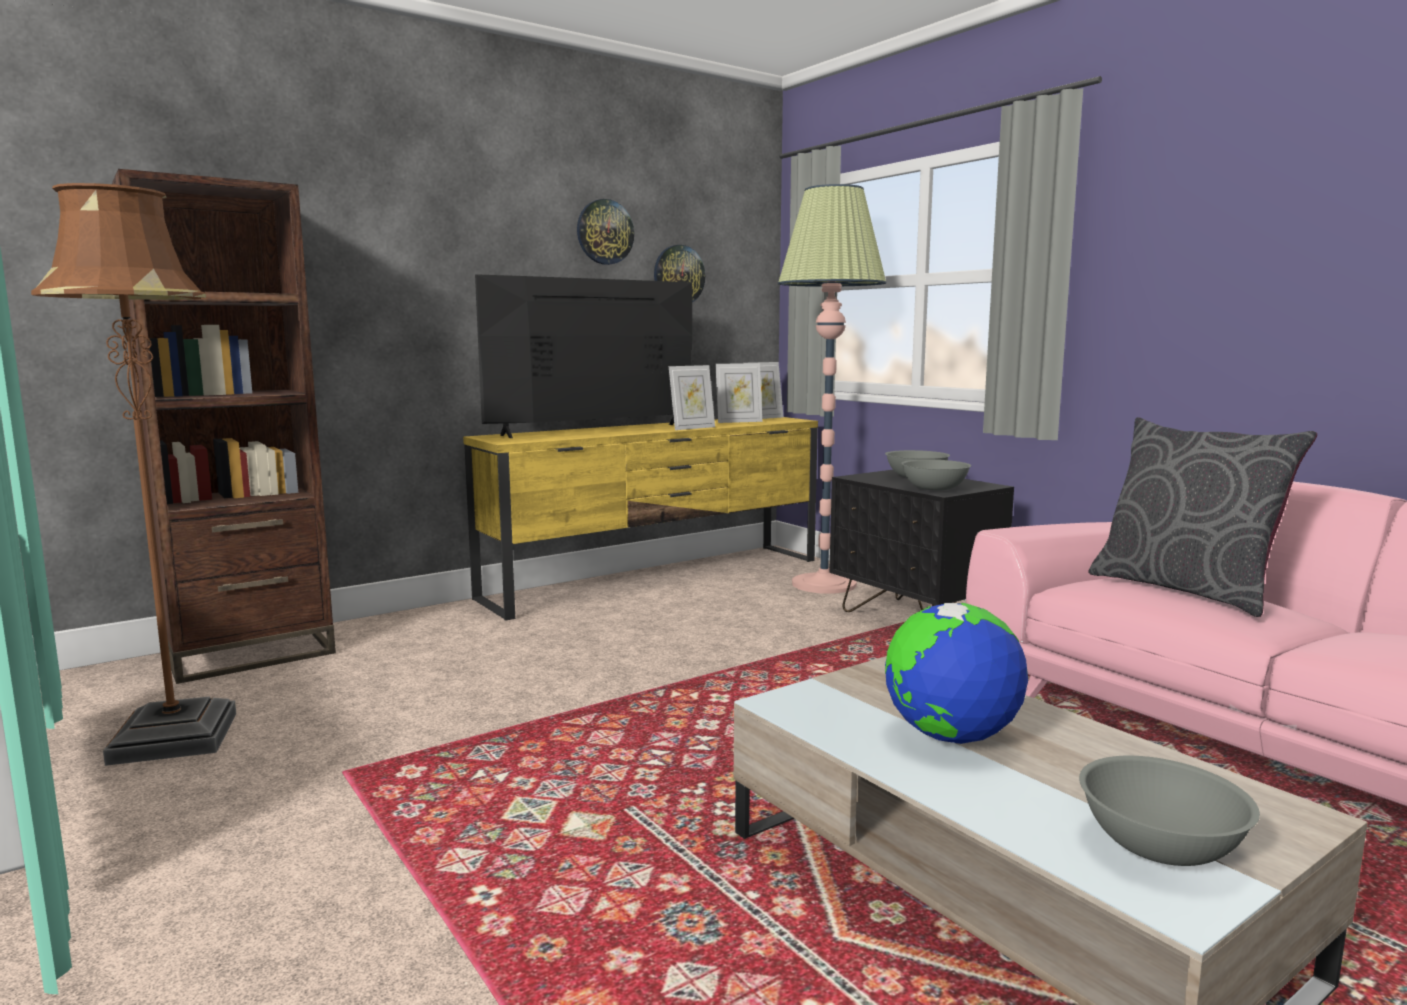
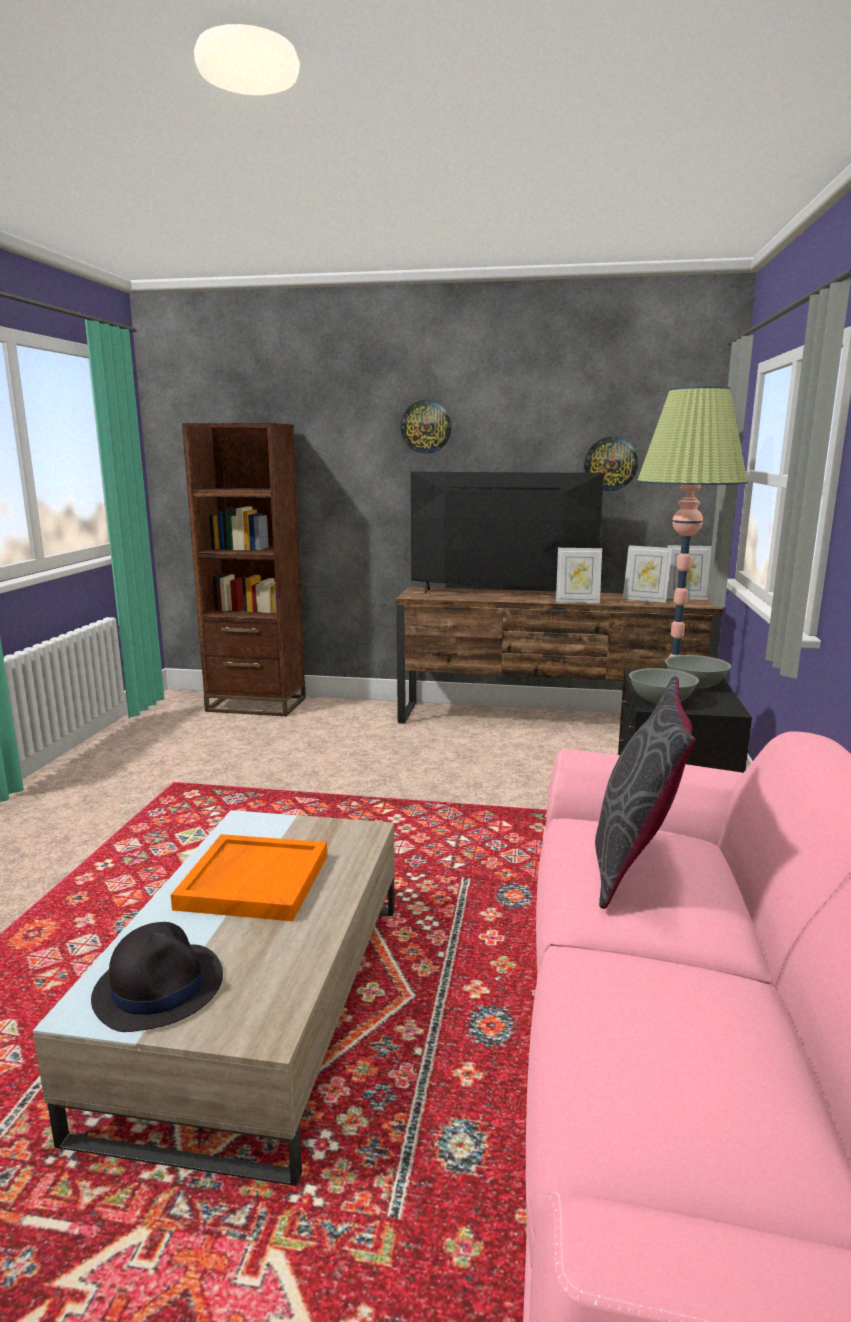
camera: 45 degrees right, 5 degrees up
(175, 738) = (158, 739): brown floor lamp -> none
(604, 232) = (537, 430): wall clock -> wall clock (426, 427)
(658, 578) = (550, 721): yellow tv stand -> brown tv stand
(951, 737) = (253, 880): globe -> orange tray
(1158, 845) = (159, 986): grey bowl -> black hat

